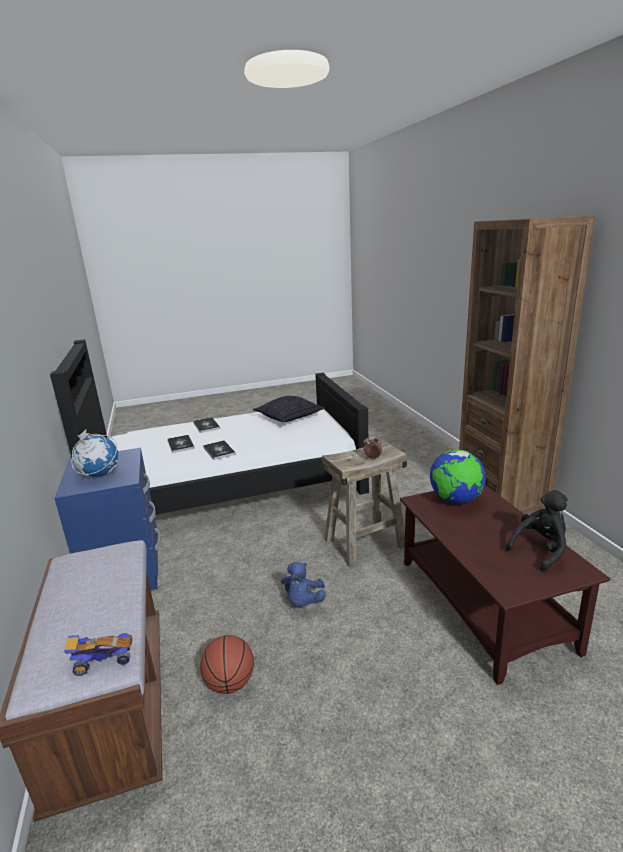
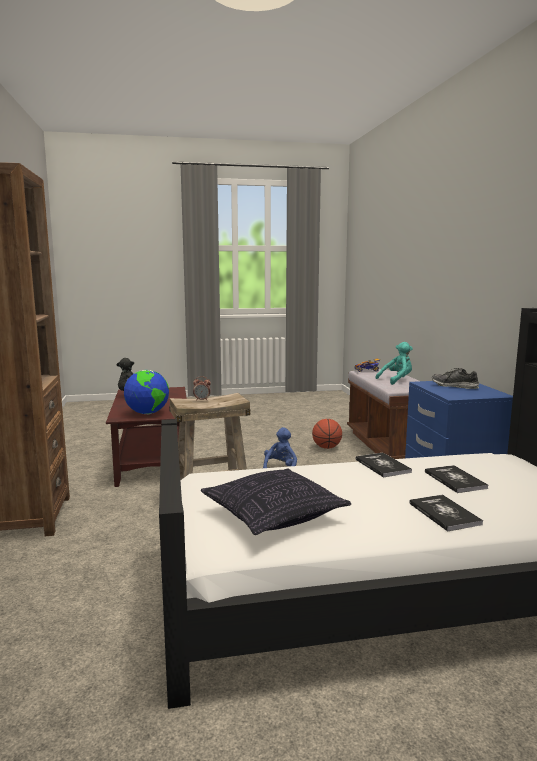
camera: 175 degrees left, 10 degrees down
(89, 591) = (397, 380): none -> turquoise plush toy
(99, 475) = (454, 386): globe -> shoe

